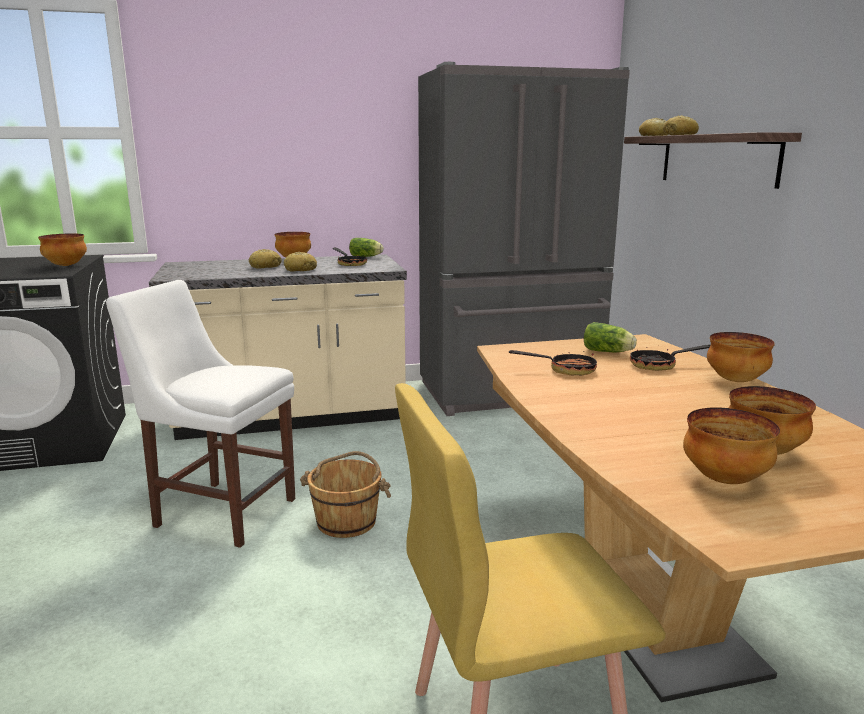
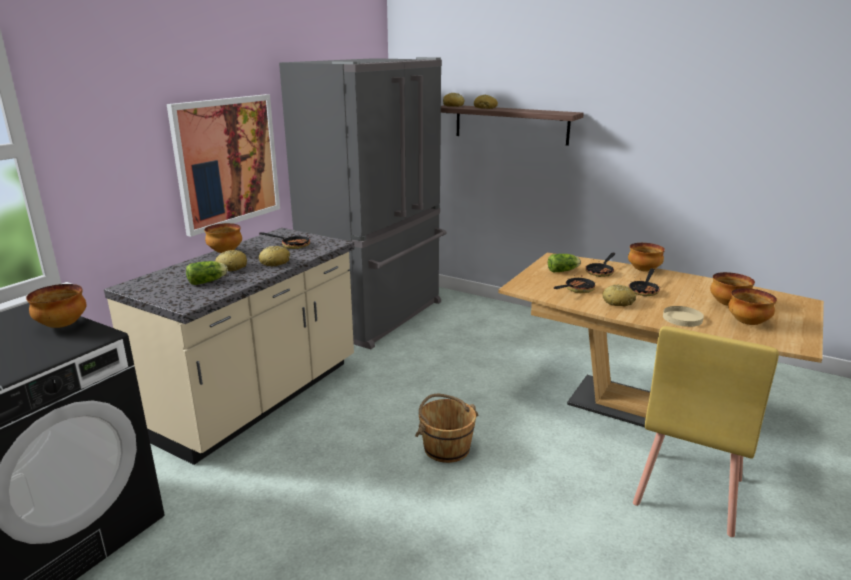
camera: 45 degrees left, 5 degrees up
(221, 511) = (355, 489): white chair -> none
(341, 176) = (227, 162): none -> picture
(366, 257) = (277, 234): lettuce -> lettuce (208, 281)
(582, 394) = (618, 302): none -> bread
(623, 436) = (682, 318): none -> beige plate
(663, 397) = (644, 290): none -> frying pan

